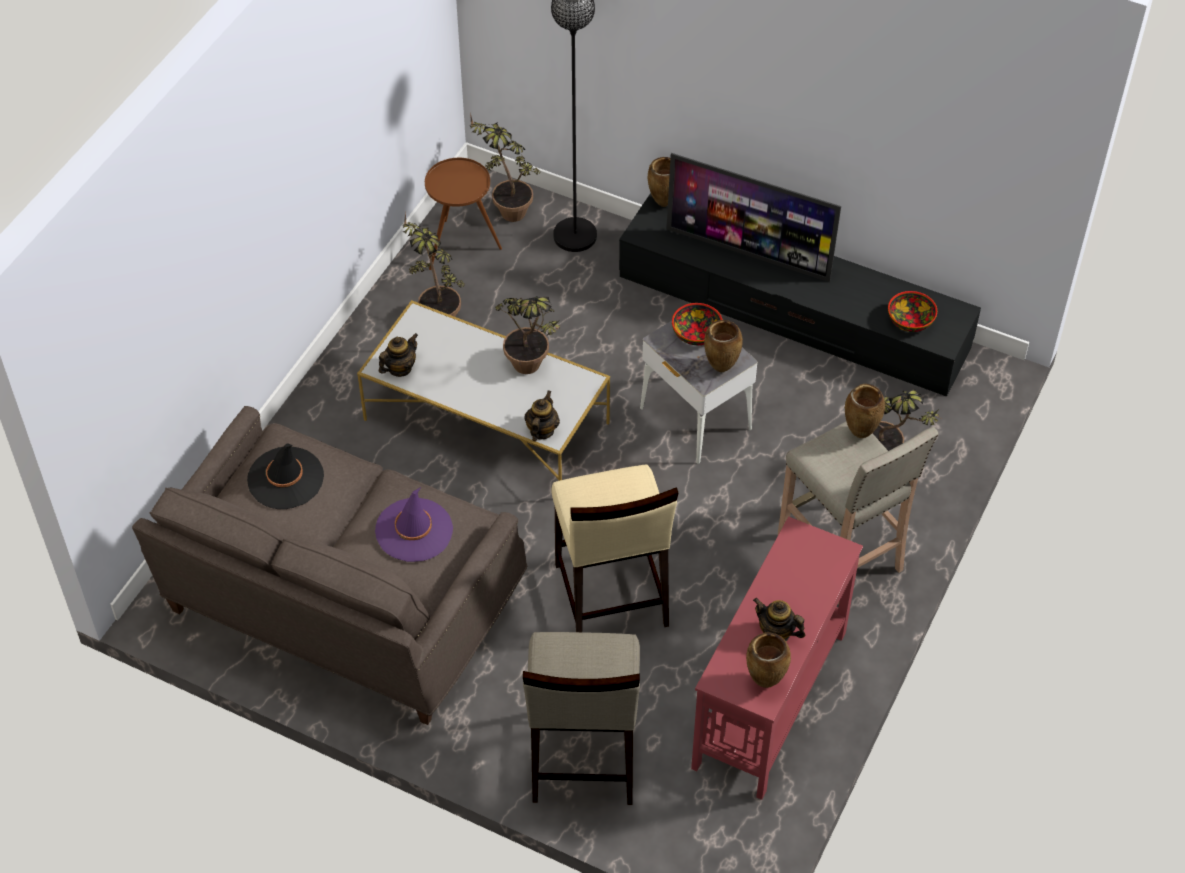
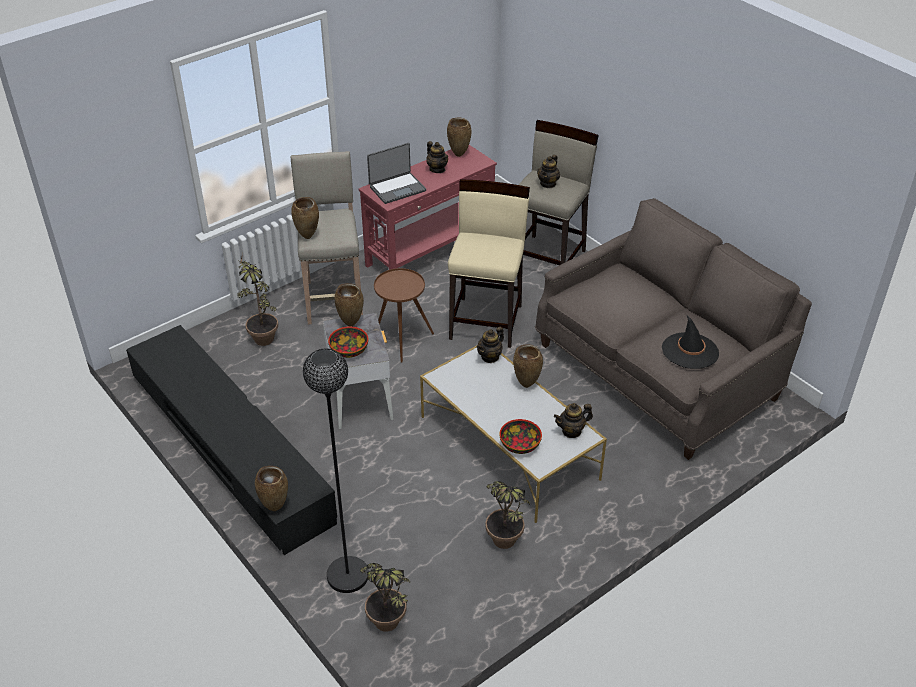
camera: 155 degrees left, 10 degrees down
(414, 530) = (612, 298): purple hat -> none
(462, 248) = (452, 602): brown side table -> brown side table (402, 340)
(478, 408) = (527, 384): none -> brown vase
(532, 371) = (473, 397): potted plant -> none
(588, 669) = (548, 183): none -> teapot
(749, 253) = (245, 442): television -> none
(807, 566) = (397, 188): none -> laptop
(910, 321) = (181, 356): bowl -> bowl (520, 444)

